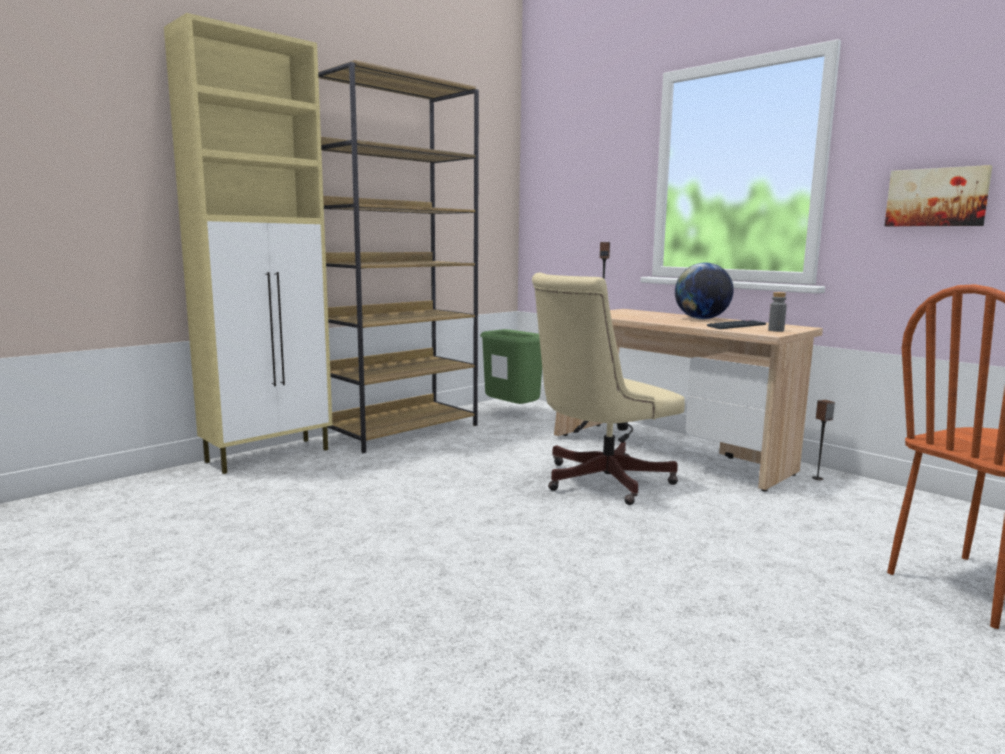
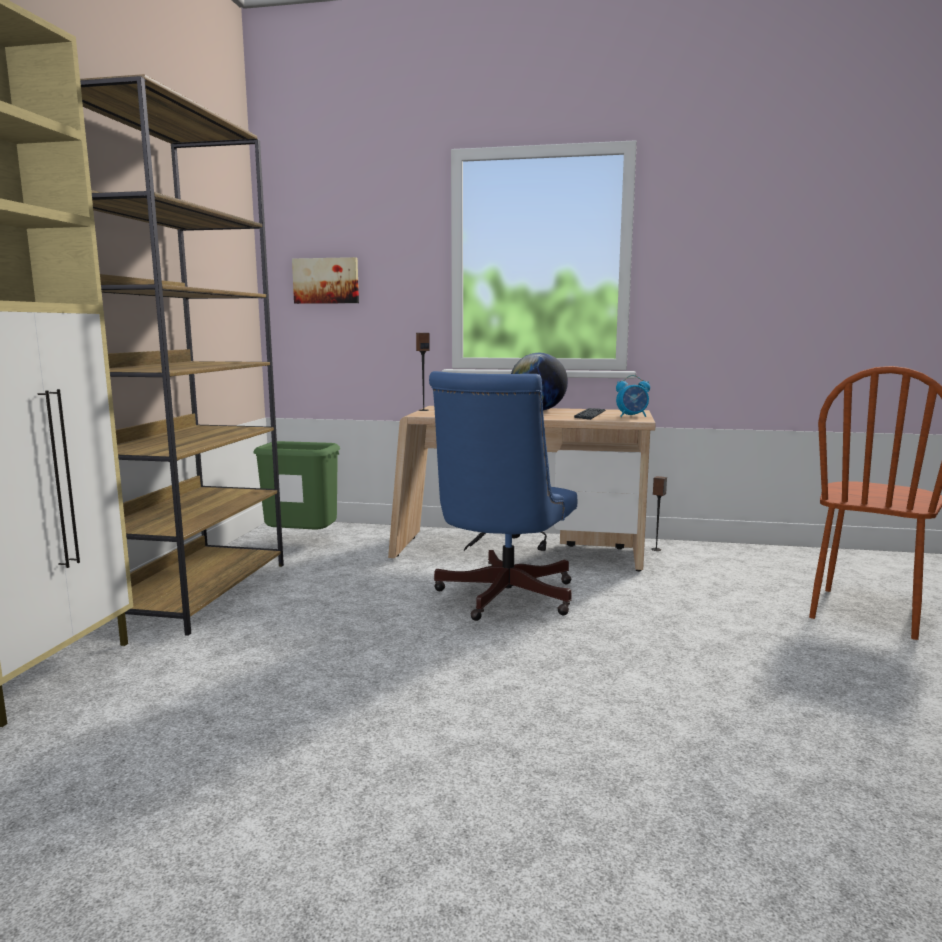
camera: 35 degrees left, 0 degrees up
(598, 481) = (501, 598): beige office chair -> blue office chair
(776, 330) = (632, 416): grey bottle -> alarm clock
(936, 197) = (727, 290): picture -> picture (326, 281)

